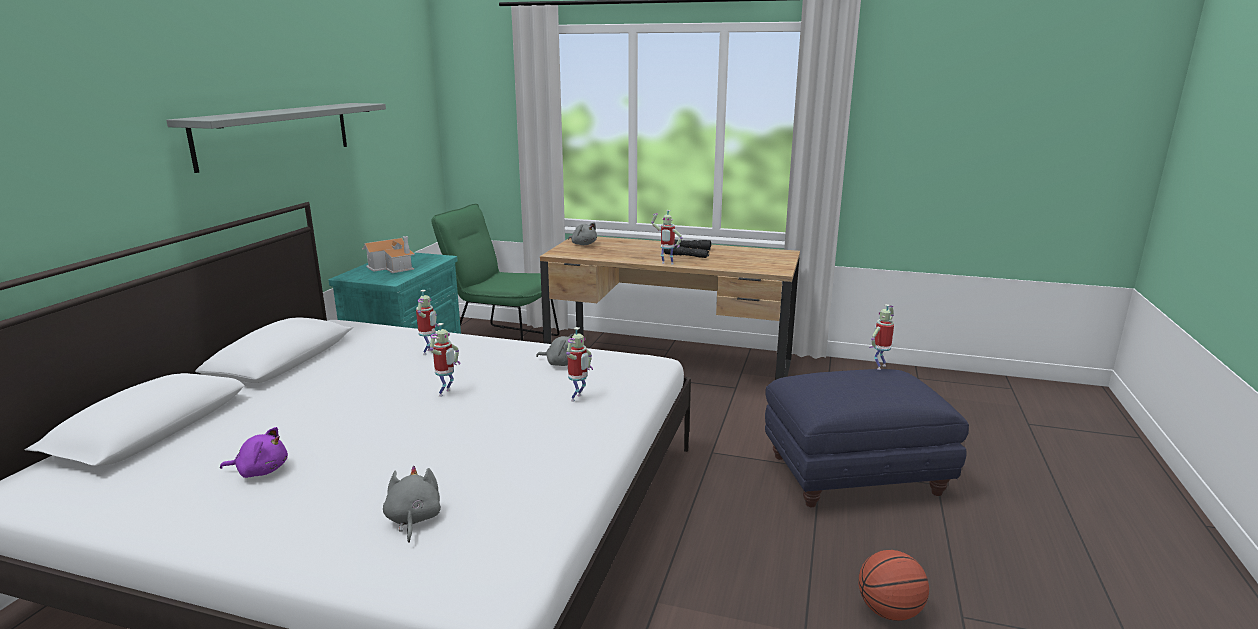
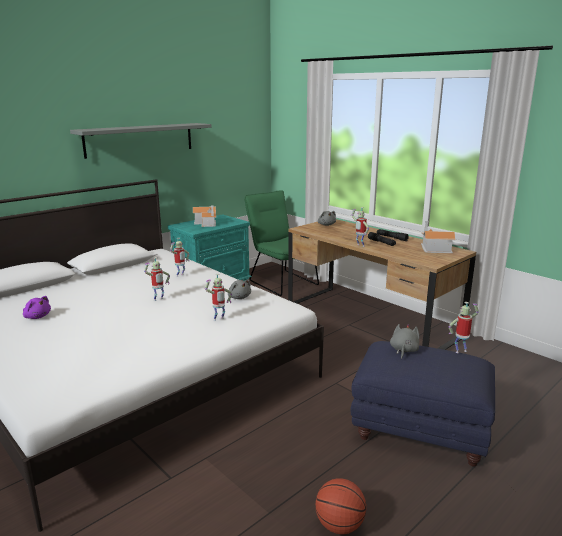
camera: 30 degrees right, 0 degrees up
(413, 519) = (60, 358): grey plush toy -> grey plush toy (403, 350)
(753, 254) = (433, 248): none -> toy house

